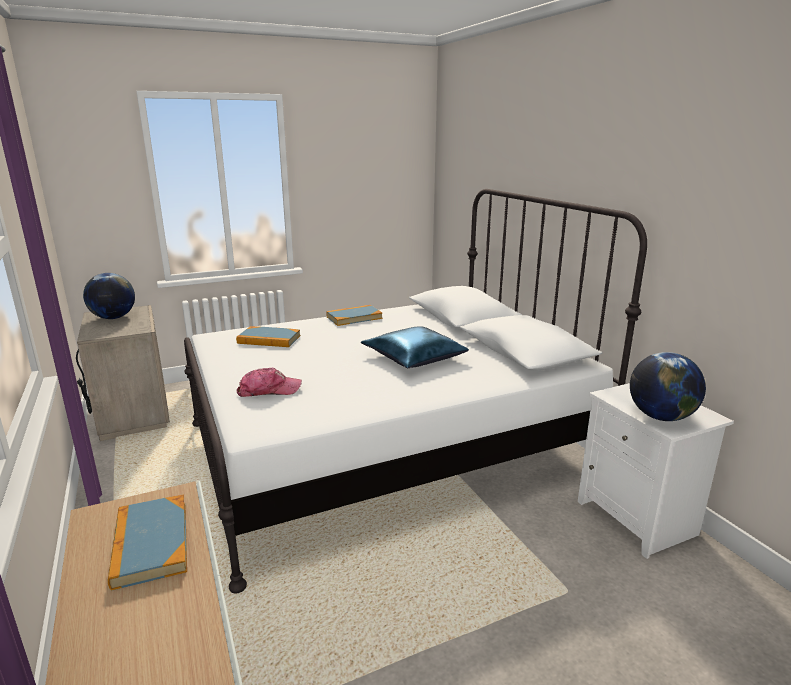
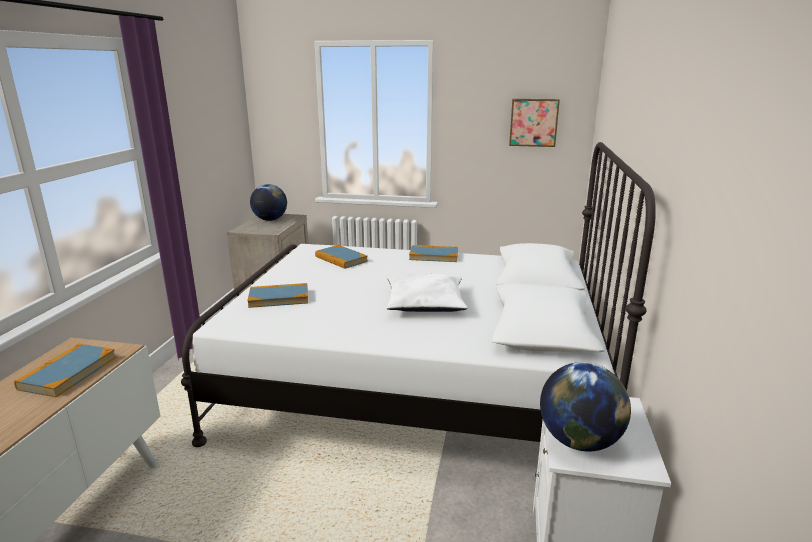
camera: 35 degrees right, 0 degrees up
(269, 390) = (279, 298): cap -> book
(385, 177) = (533, 122): none -> picture
(414, 357) = (424, 303): blue pillow -> white pillow

